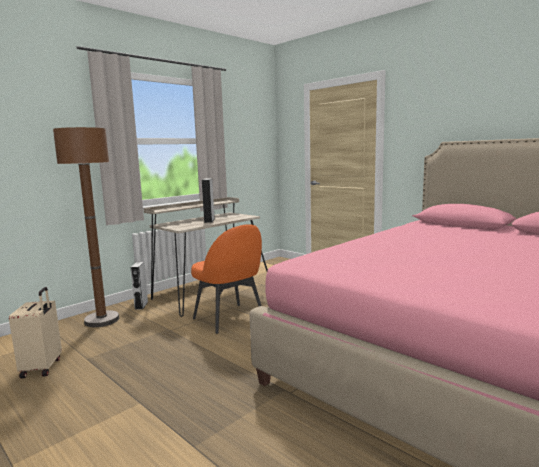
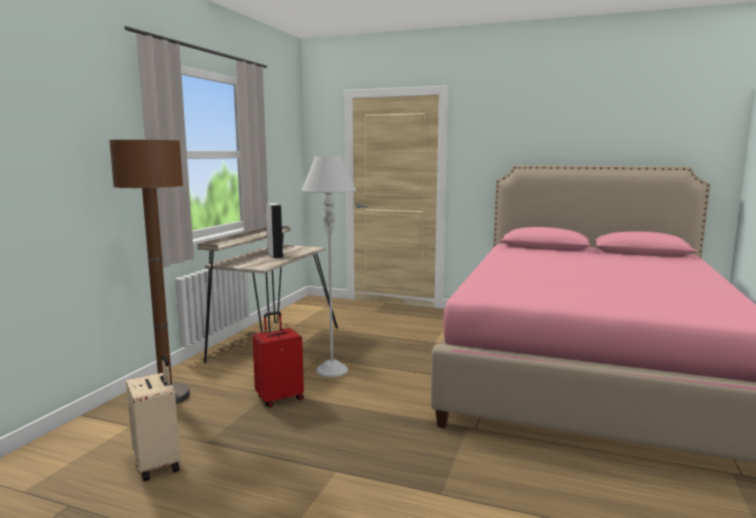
camera: 25 degrees left, 0 degrees up
(141, 305) = (199, 371): grey speaker -> none
(168, 334) = (279, 398): none -> red suitcase
(229, 319) = (332, 370): orange chair -> grey floor lamp

